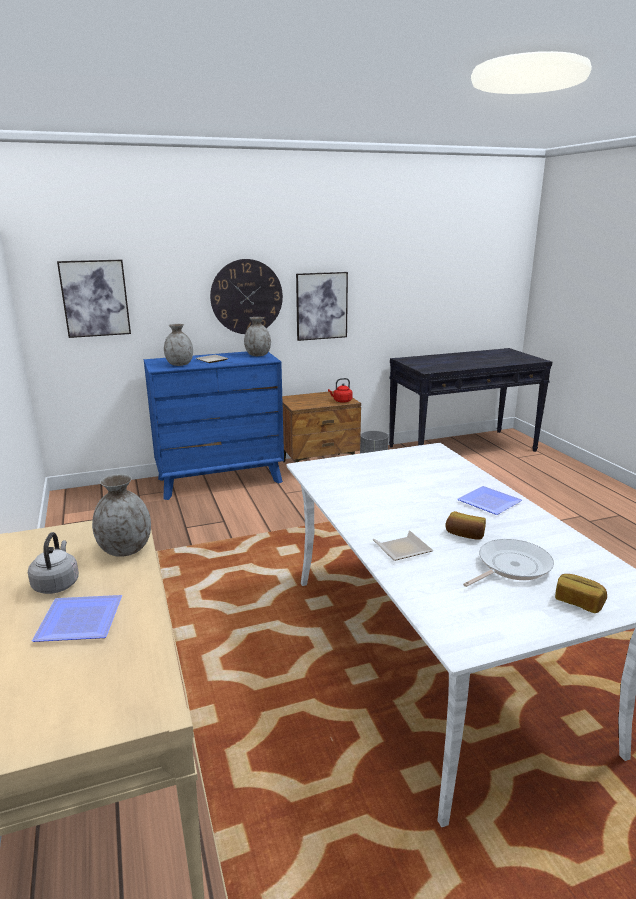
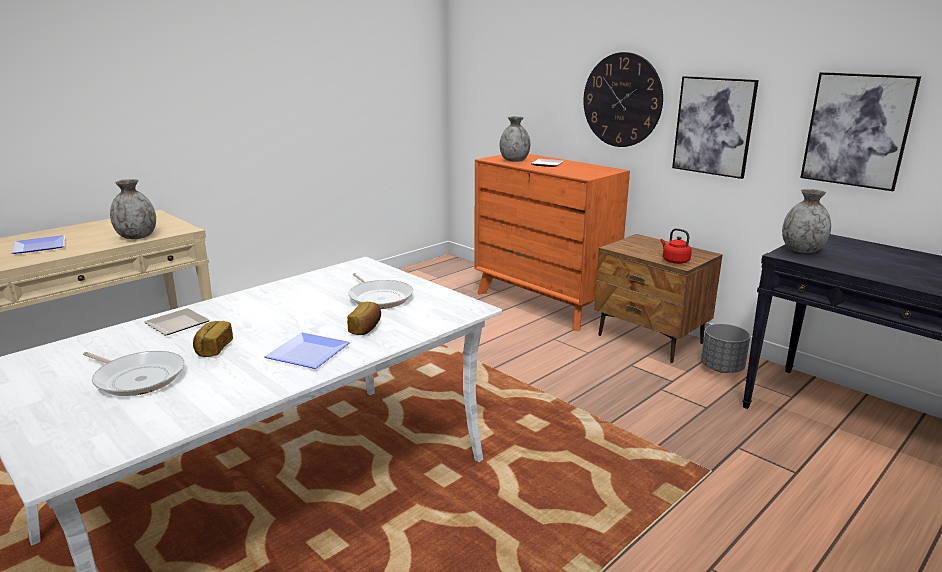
camera: 65 degrees right, 0 degrees up
(57, 584) = (89, 233): grey kettle -> none
(95, 298) = (494, 83): picture -> picture (857, 130)
(220, 480) = (543, 302): blue dresser -> orange dresser
(257, 355) = (598, 171): grey vase -> grey vase (801, 250)
(394, 470) = (379, 297): none -> frying pan
(578, 602) = (51, 419): bread -> bread (366, 328)

